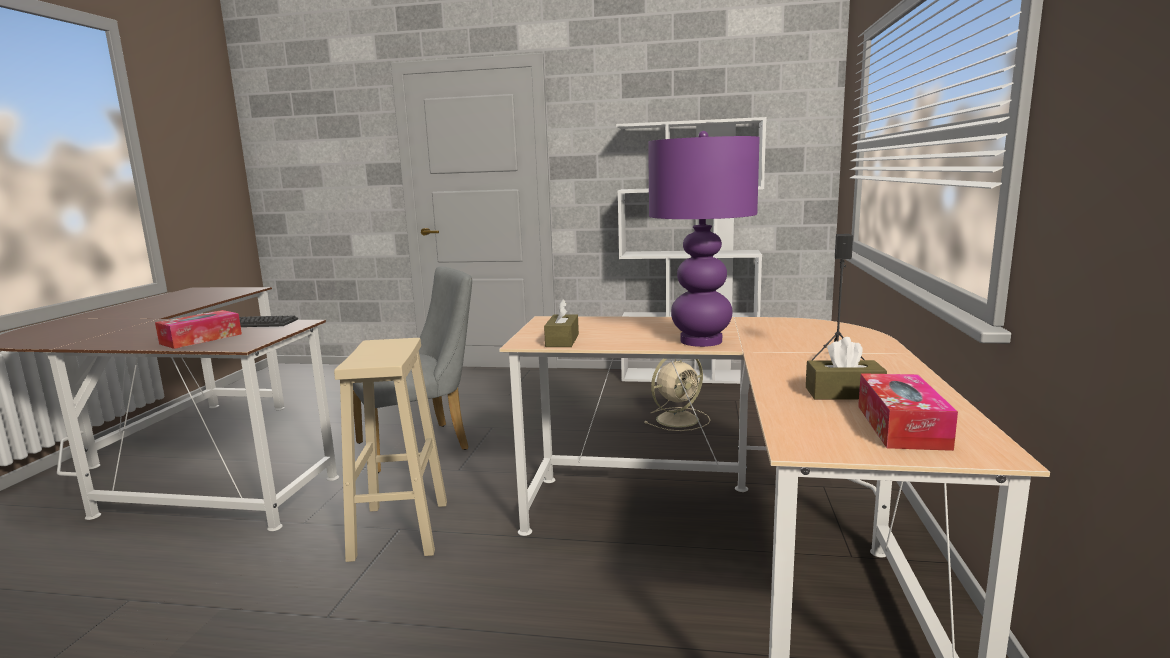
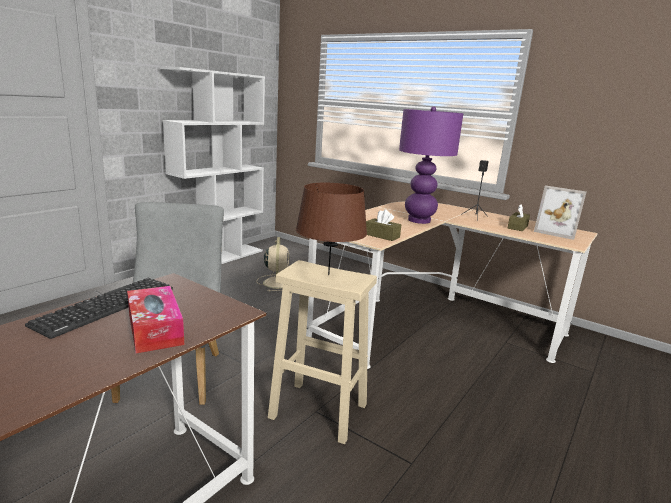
camera: 65 degrees left, 5 degrees up
(384, 352) = (328, 274): none -> brown table lamp
(901, 426) = (557, 232): tissue box -> picture frame

